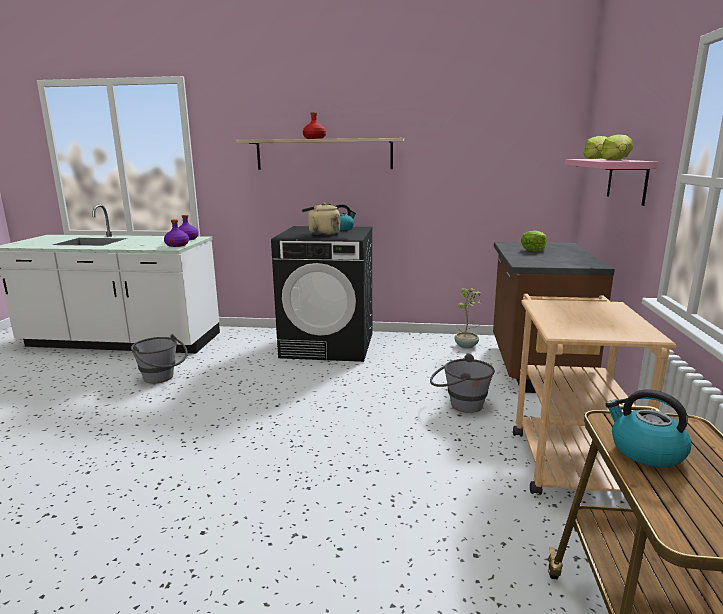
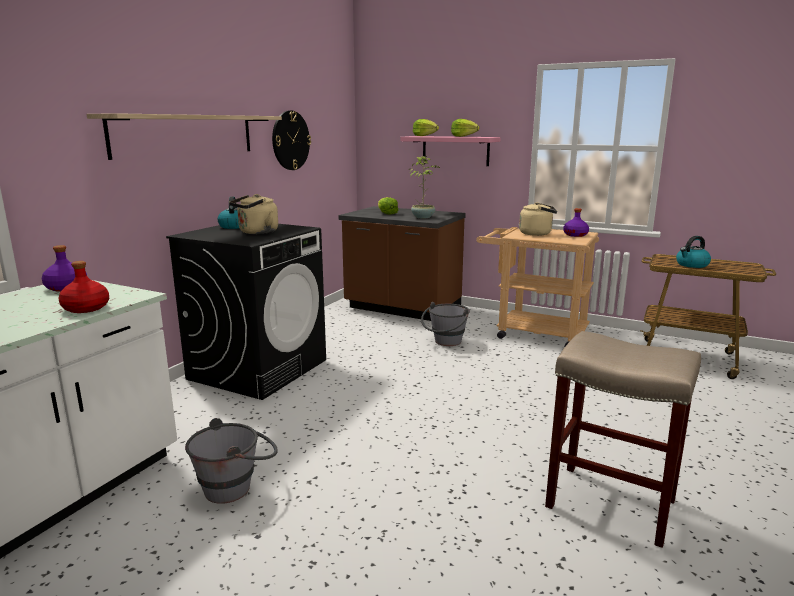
camera: 70 degrees left, 0 degrees up
(130, 544) = (612, 503): none -> beige stool
(177, 245) = (118, 293): purple bottle -> purple bottle (575, 235)
(314, 138) = (193, 114): red bottle -> red bottle (86, 308)
(453, 161) = (290, 140): none -> wall clock
(466, 346) = (338, 318): potted plant -> potted plant (423, 217)
(578, 311) = (537, 233): none -> beige kettle

